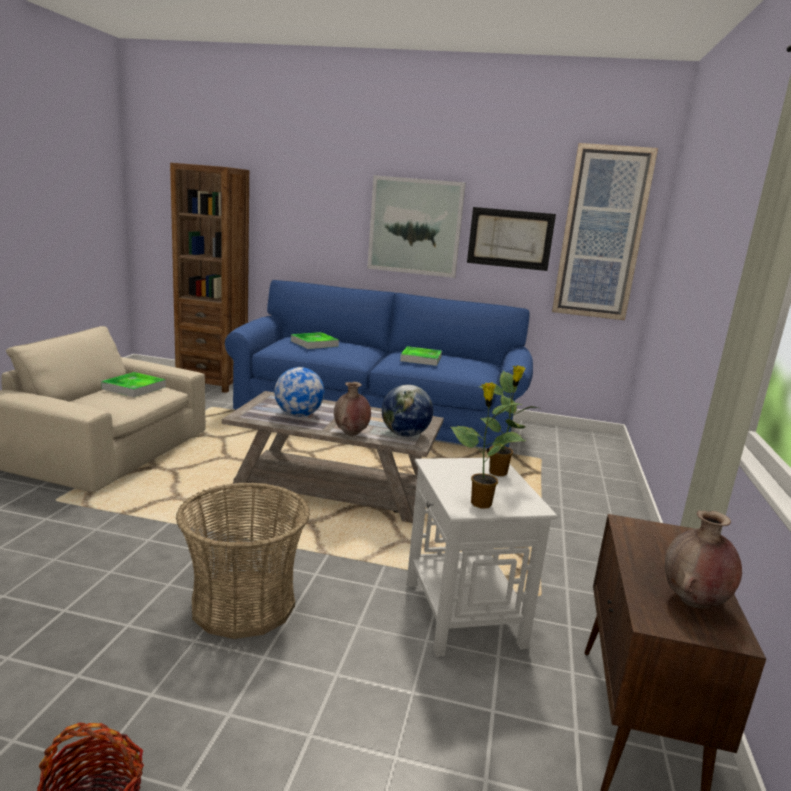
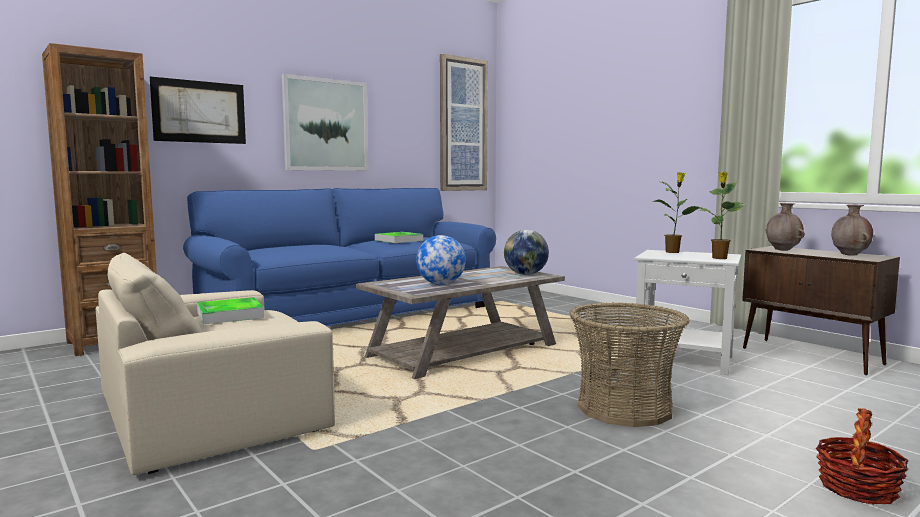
camera: 50 degrees left, 10 degrees down
(314, 343) = (293, 248): tray -> none
(351, 433) = (505, 281): brown vase -> brown vase (783, 250)
(510, 238) = (404, 132): picture -> picture (199, 112)

